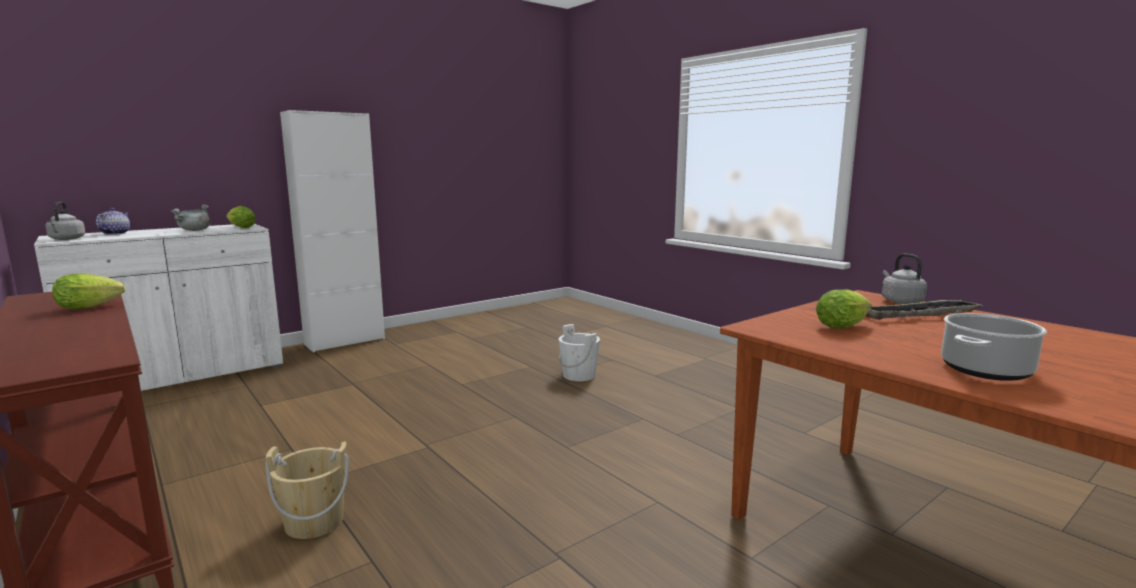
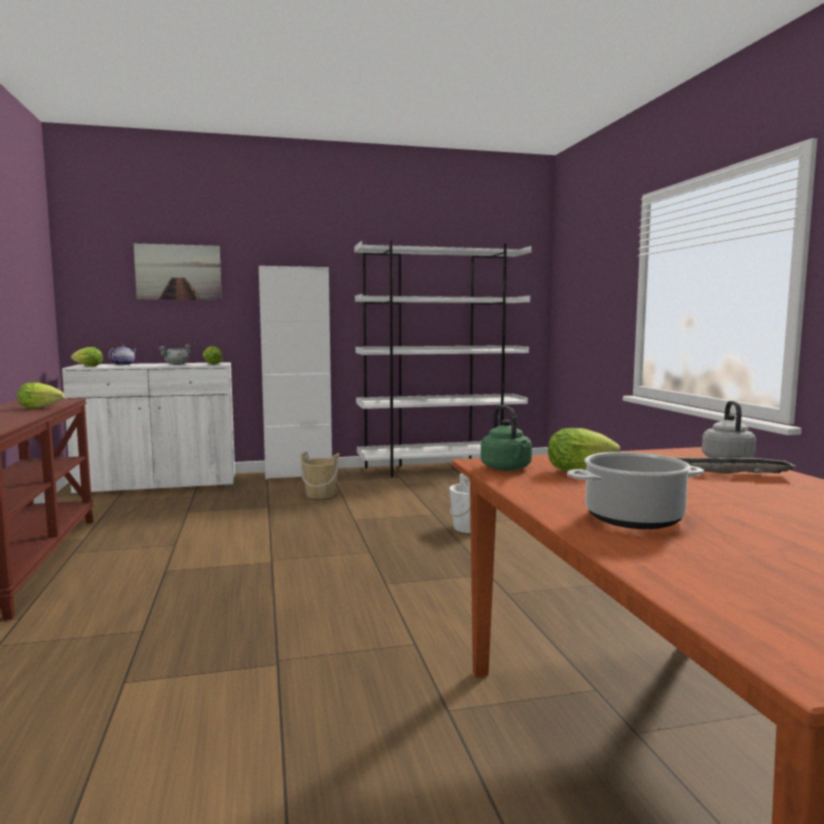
camera: 25 degrees right, 5 degrees down
(66, 239) = (86, 366): grey kettle -> lettuce
(175, 114) = (178, 272): none -> picture
(314, 522) = (135, 596): beige bucket -> beige bucket (320, 495)
(487, 318) = (441, 469): none -> white bookcase
(787, 331) = (507, 468): none -> green kettle

